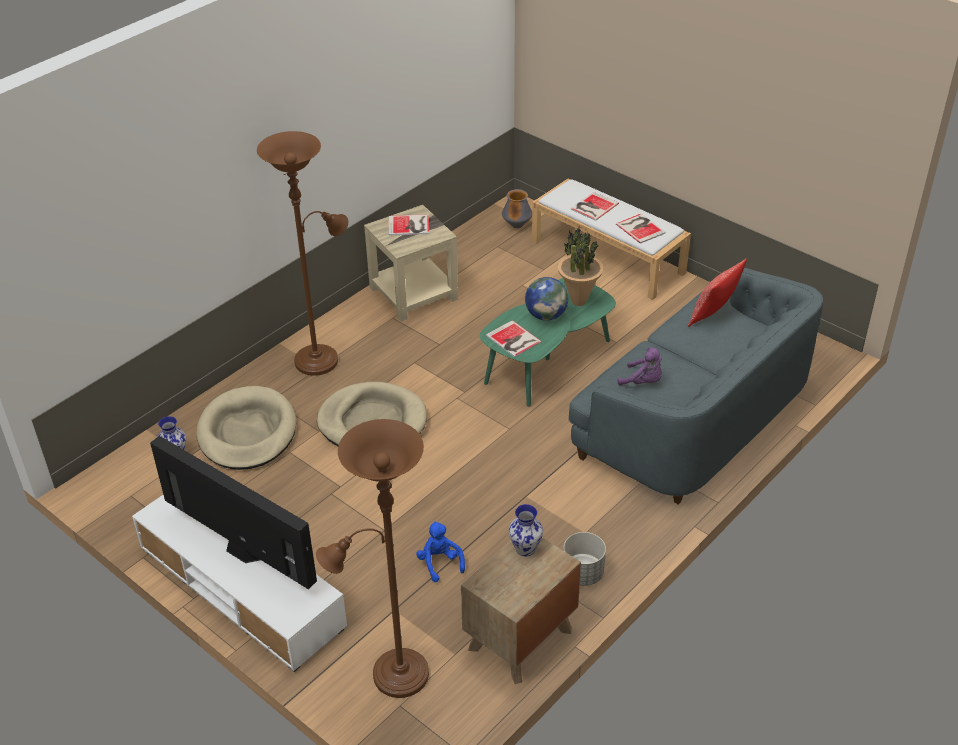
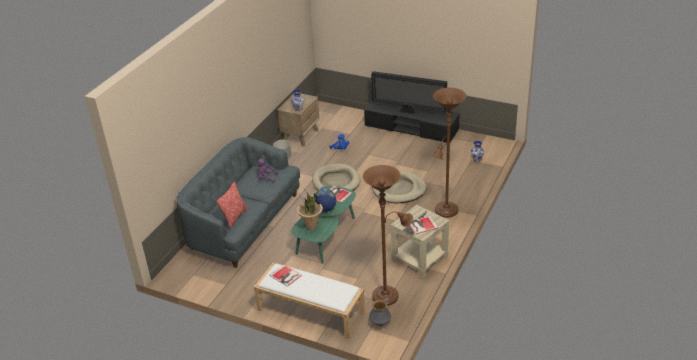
camera: 165 degrees right, 5 degrees down
(241, 587) = (411, 128): white tv stand -> black tv stand
(247, 432) = (453, 174): beige dog bed -> beige dog bed (336, 182)
(393, 676) = (341, 119): brown floor lamp -> brown floor lamp (388, 295)
(593, 207) = (320, 286): book -> none

